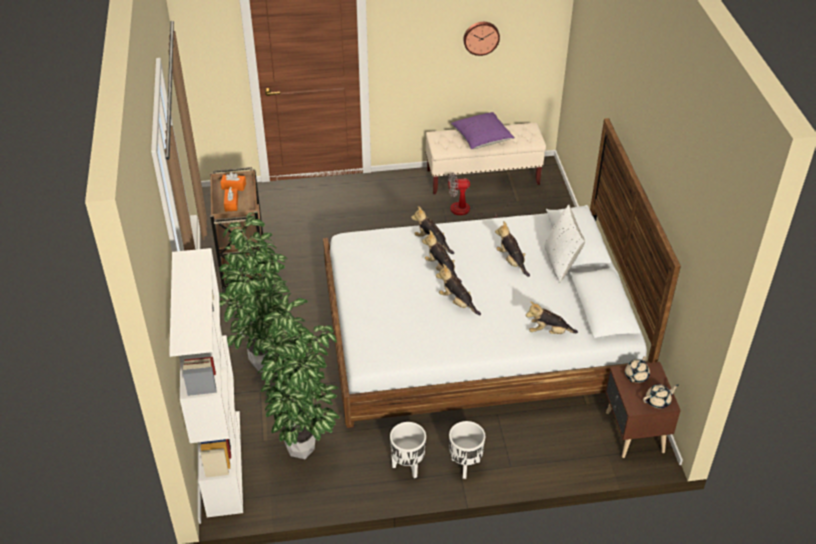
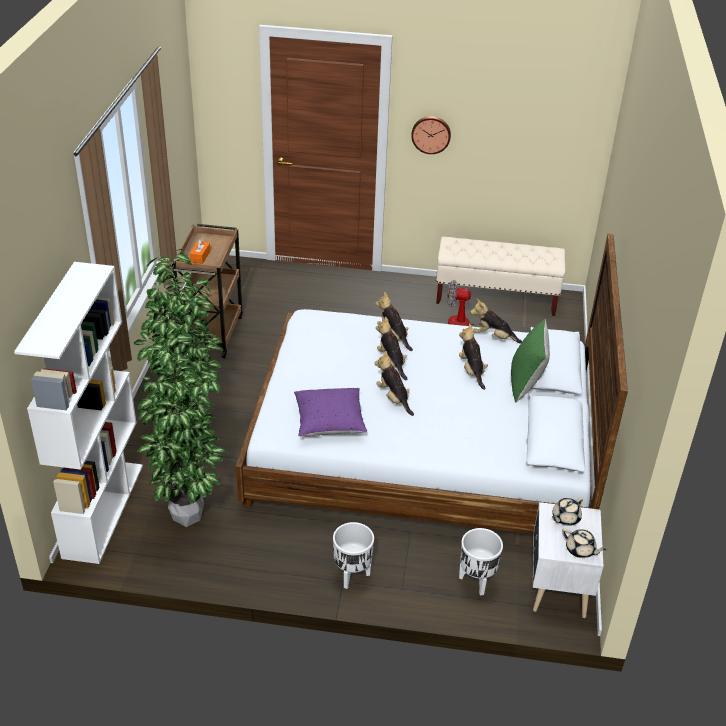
camera: 15 degrees right, 5 degrees down
(233, 186) = (210, 242): orange tissue box -> none
(408, 467) = (290, 561): white planter -> white planter (476, 581)
(481, 37) = (511, 140): wall clock -> wall clock (431, 134)
(482, 139) = (497, 253): purple pillow -> purple pillow (329, 422)
(548, 332) = (481, 449): plush toy -> plush toy (493, 337)
(561, 263) = (526, 384): white pillow -> green pillow
(633, 433) = (557, 588): brown nightstand -> white nightstand
(658, 401) = (580, 550): beige teapot -> beige teapot turned 45 degrees clockwise

